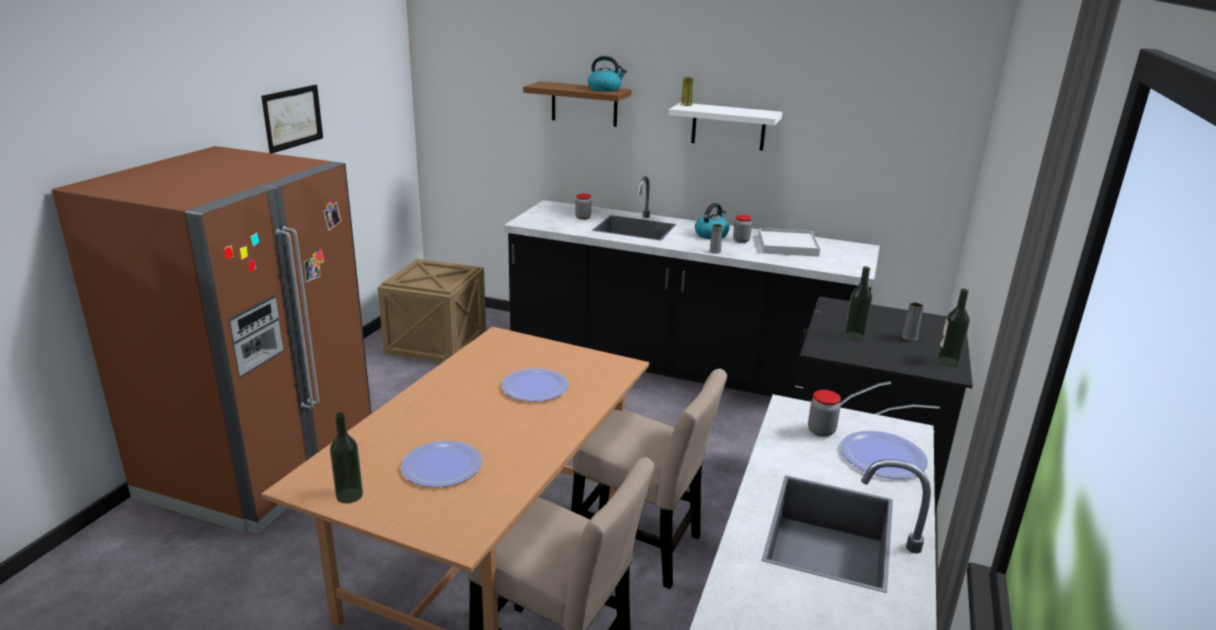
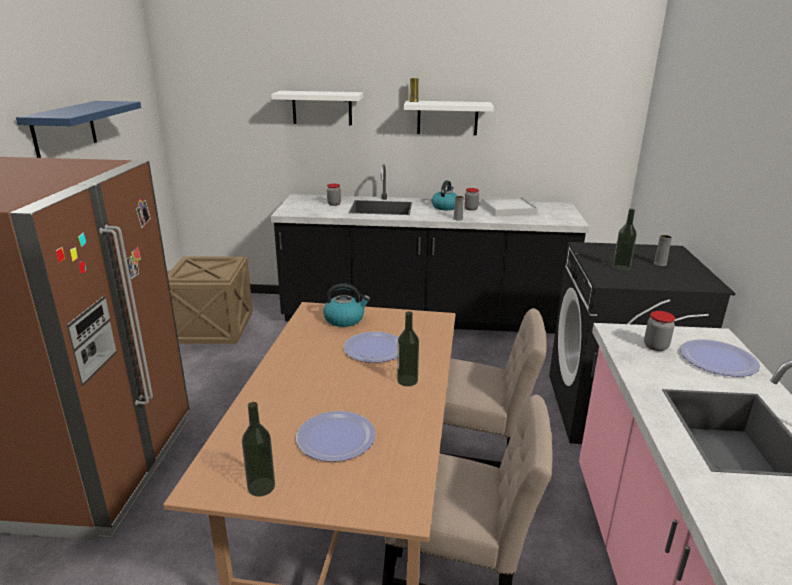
camera: 15 degrees left, 0 degrees up
(292, 118) = (64, 129): picture -> blue shelf
(584, 104) = (322, 108): brown shelf -> white shelf
(605, 89) = (343, 93): kettle -> kettle (345, 319)
(948, 362) = (702, 278): bottle -> bottle (407, 380)

